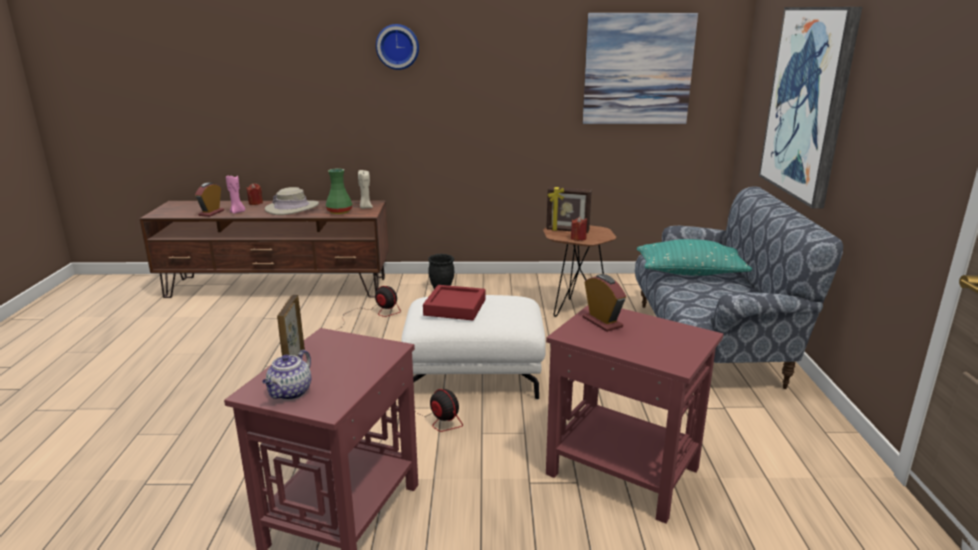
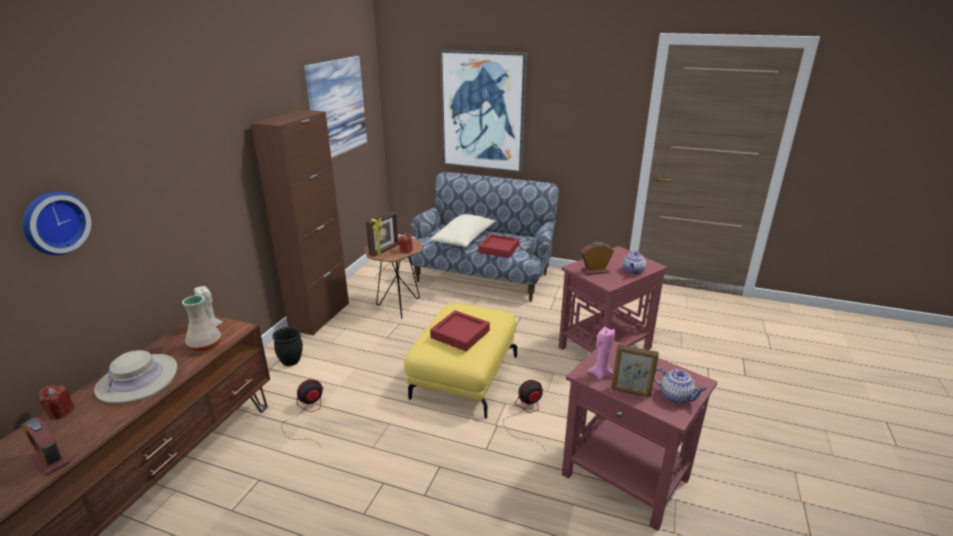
camera: 70 degrees left, 5 degrees up
(237, 212) = (86, 431): pink candle -> pink candle (600, 374)
(339, 212) = (205, 346): green vase -> beige vase
(397, 46) = (168, 132): wall clock -> wall clock (53, 222)
(475, 373) = (464, 376): white ottoman -> yellow ottoman
(521, 280) = (320, 316): none -> brown cabinet
(632, 349) = (633, 271): none -> teapot
(690, 273) = (464, 239): turquoise pillow -> beige pillow
(692, 295) = (499, 249): none -> red tray

